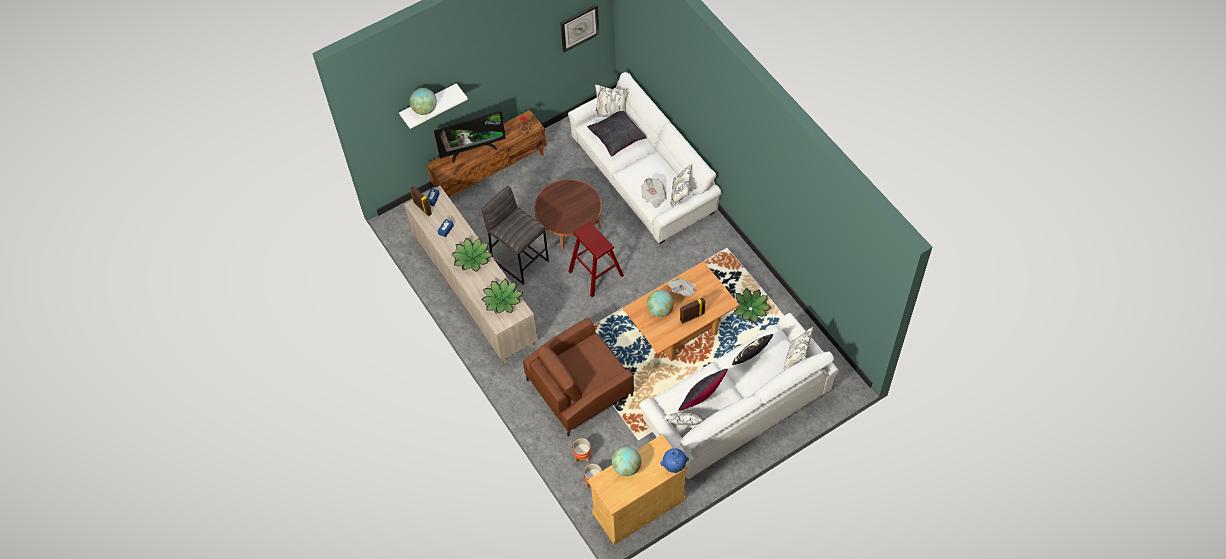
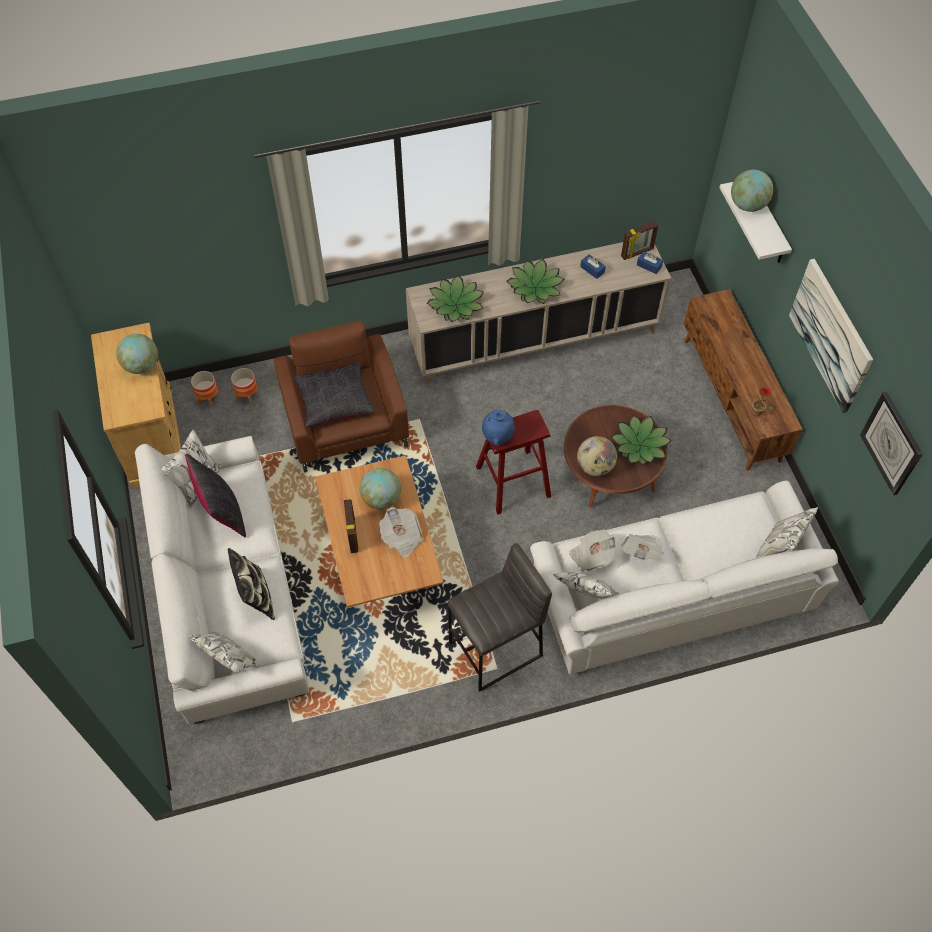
camera: 105 degrees right, 0 degrees up
(472, 149) = (741, 344): television -> none
(511, 62) = (831, 335): none -> picture
(519, 259) = (568, 399): grey stool -> grey stool (496, 649)
(586, 214) = (595, 466): none -> globe
(617, 137) = (724, 537): black pillow -> black pillow (334, 401)
(641, 173) = (641, 552): none -> newspaper
(674, 465) = (113, 416): blue vase -> blue vase (497, 437)
(750, 308) = (376, 665): potted plant -> potted plant (640, 445)

